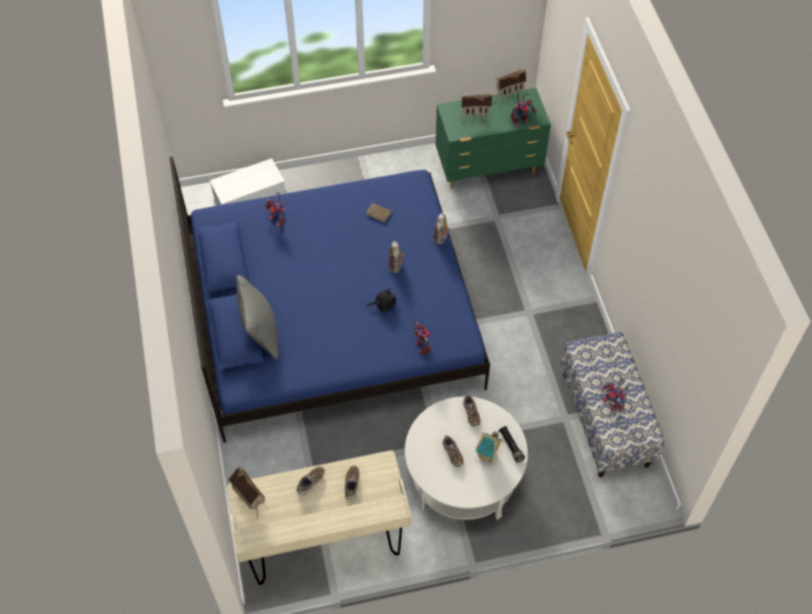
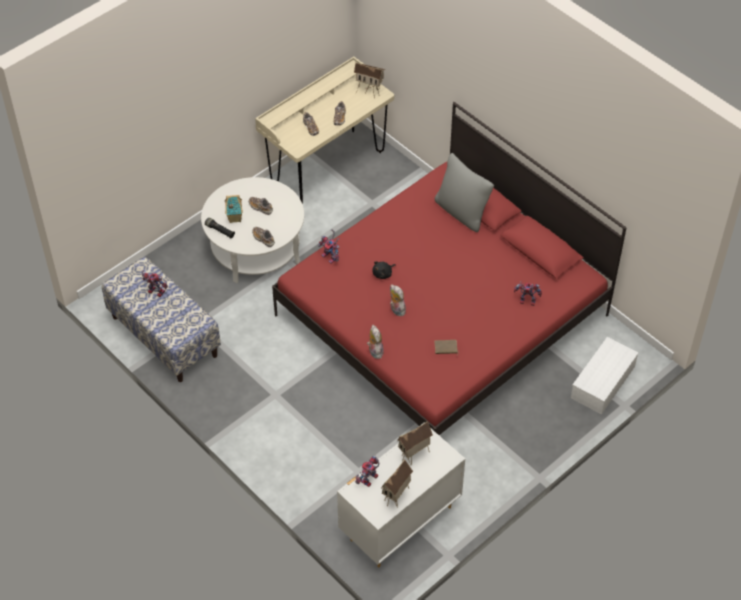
camera: 150 degrees right, 5 degrees down
(333, 314) = (442, 315): blue bed -> red bed
(489, 168) = (399, 523): green dresser -> white dresser

